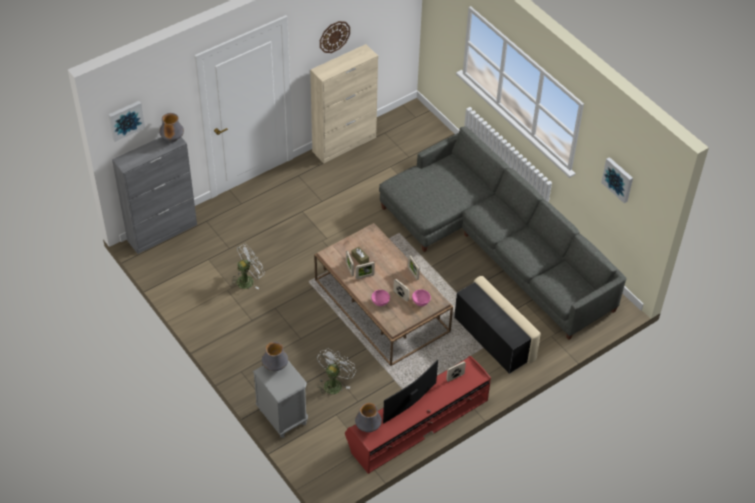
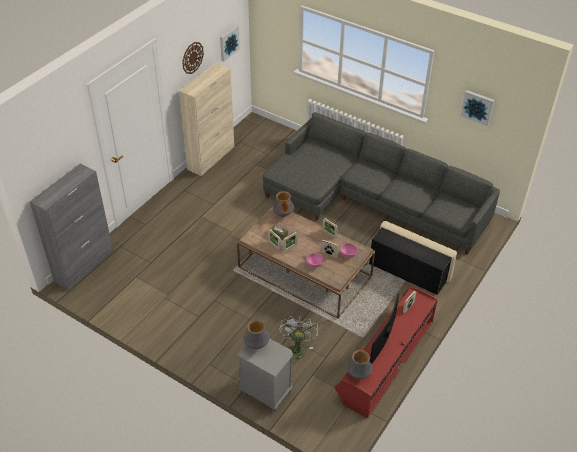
camera: 20 degrees left, 5 degrees down
(125, 120) = (36, 158): picture -> picture (228, 42)
(172, 139) = (81, 171): vase -> vase (283, 214)
(248, 280) = (179, 284): white fan -> none

